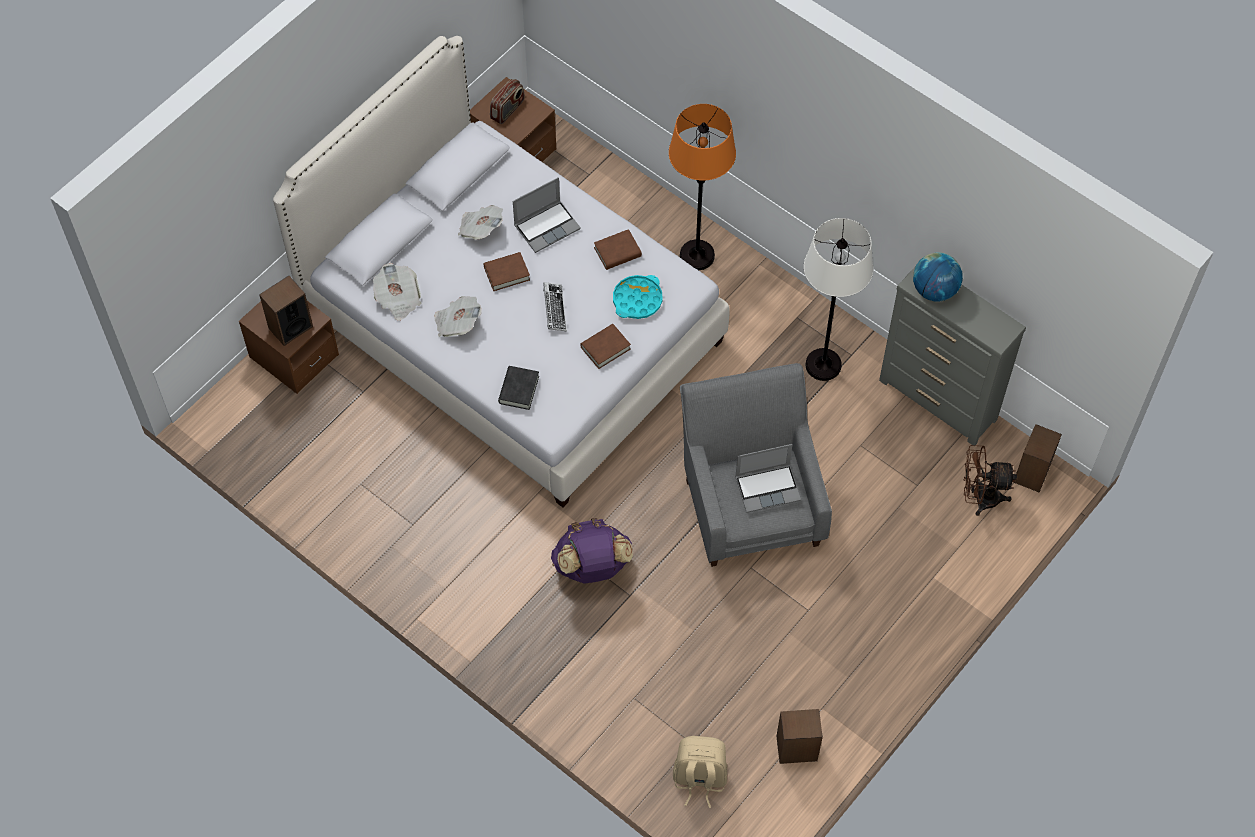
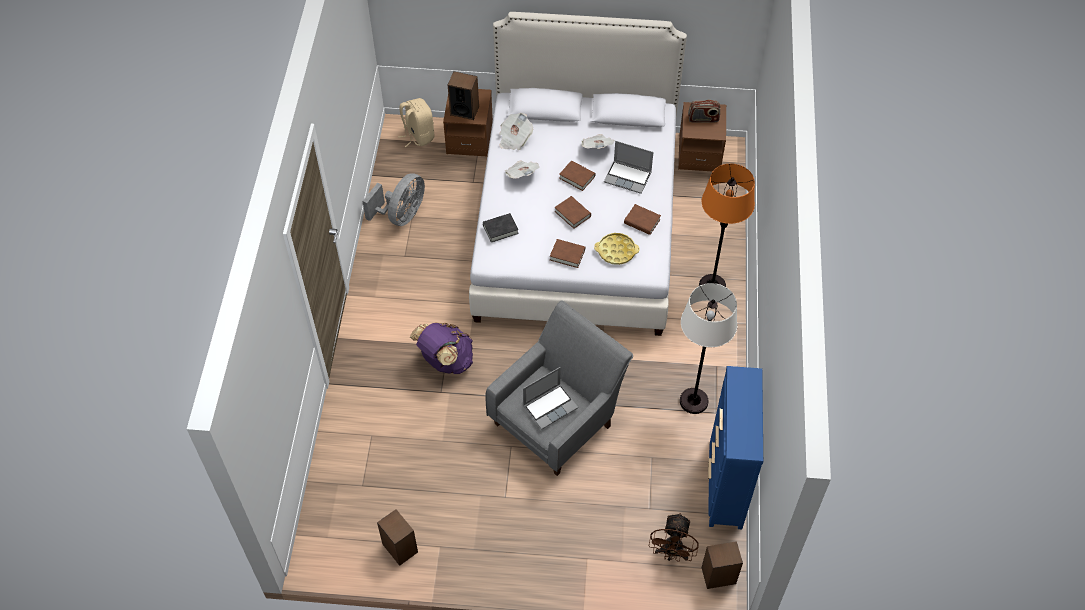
camera: 55 degrees right, 5 degrees down
(349, 494) = (401, 215): none -> grey fan
(554, 309) = (572, 214): keyboard -> brown book
(637, 300) = (616, 251): turquoise tray -> yellow tray
(699, 779) = (340, 504): beige backpack -> beige backpack (418, 136)
(768, 488) = (550, 406): laptop -> laptop turned 75 degrees counterclockwise
(934, 290) = (742, 389): globe -> none
(938, 401) = (725, 484): grey dresser -> blue dresser
(980, 498) = (671, 553): brown fan -> brown fan turned 135 degrees counterclockwise

